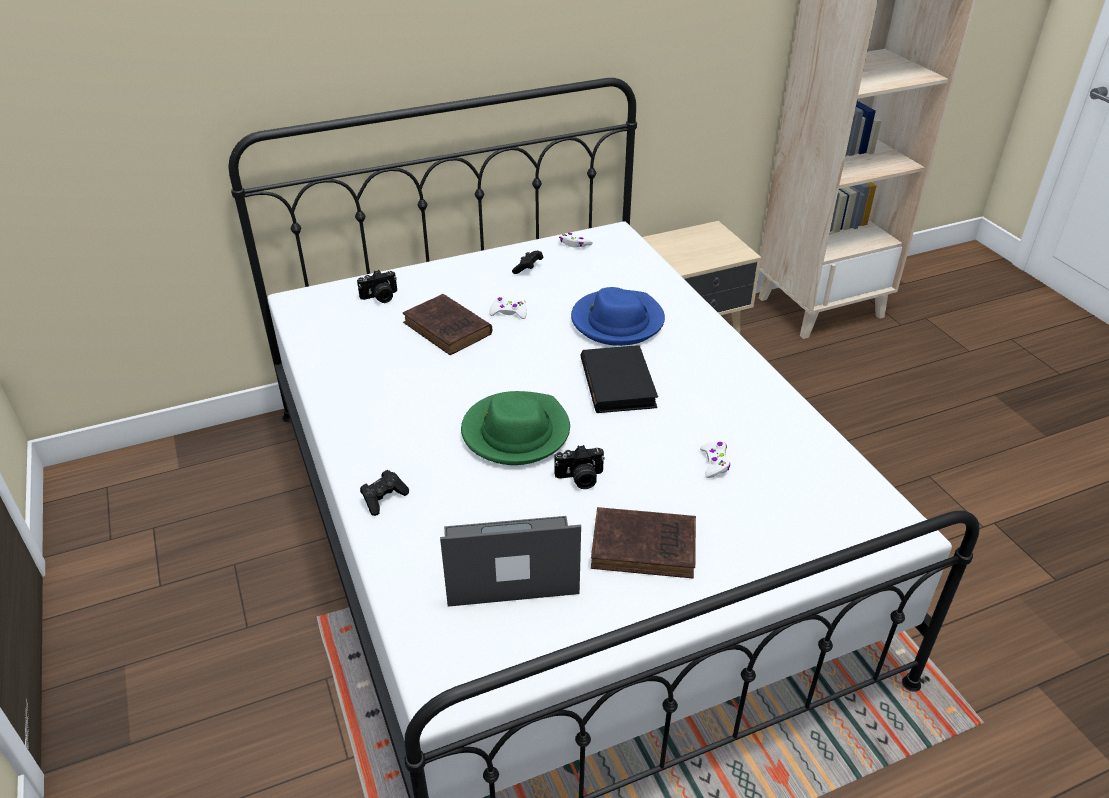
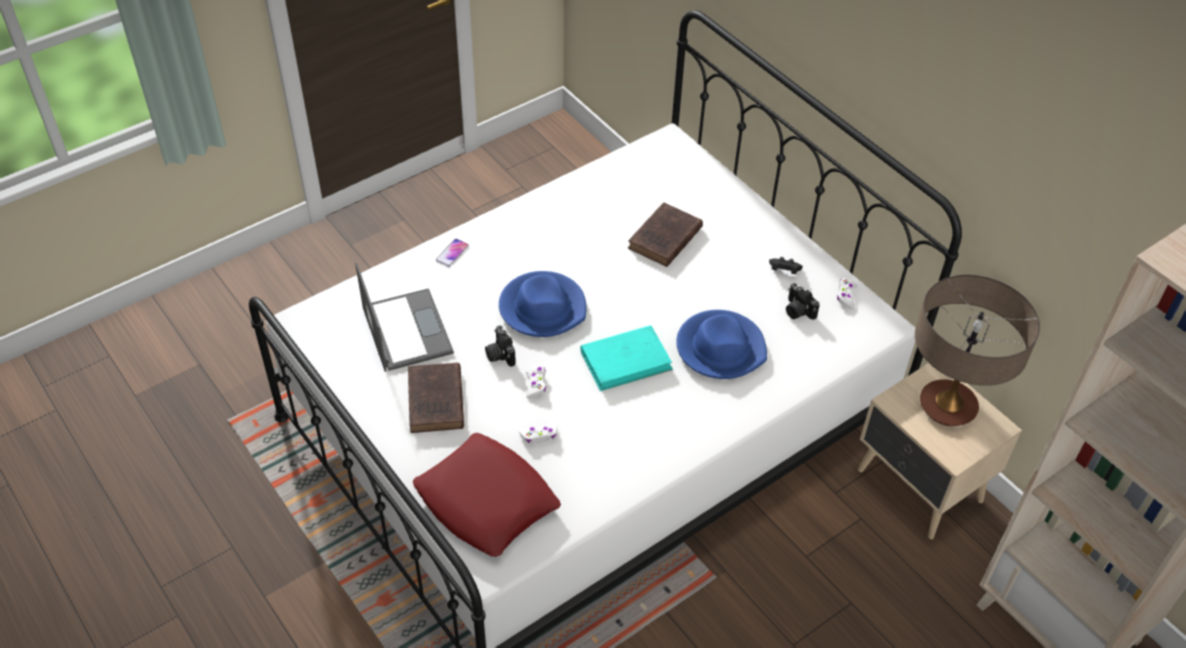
camera: 75 degrees right, 10 degrees up
(380, 297) = (694, 186): camera -> camera (797, 311)
(384, 499) = (452, 253): black game controller -> phone
(509, 312) = (704, 272): white game controller -> white game controller (535, 384)
(515, 432) = (542, 307): green hat -> blue hat
(617, 383) = (626, 361): black book -> turquoise book
(688, 245) = (947, 406): none -> table lamp
(808, 520) = (487, 501): none -> red pillow

